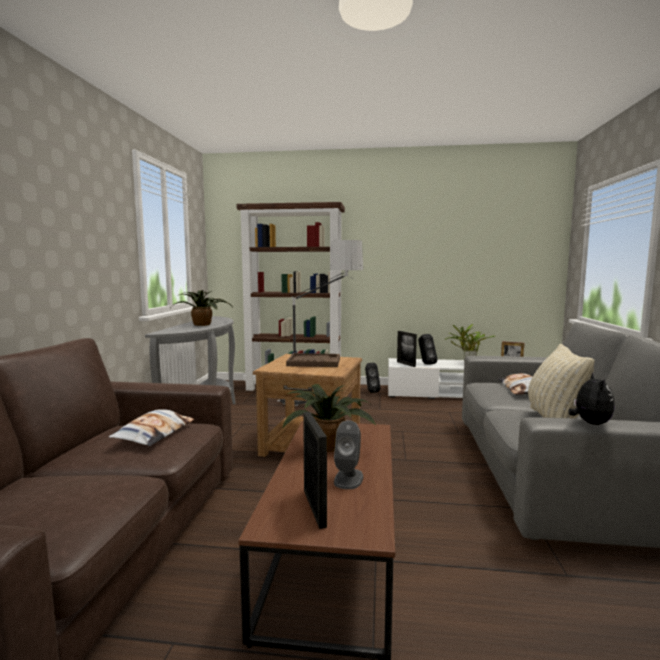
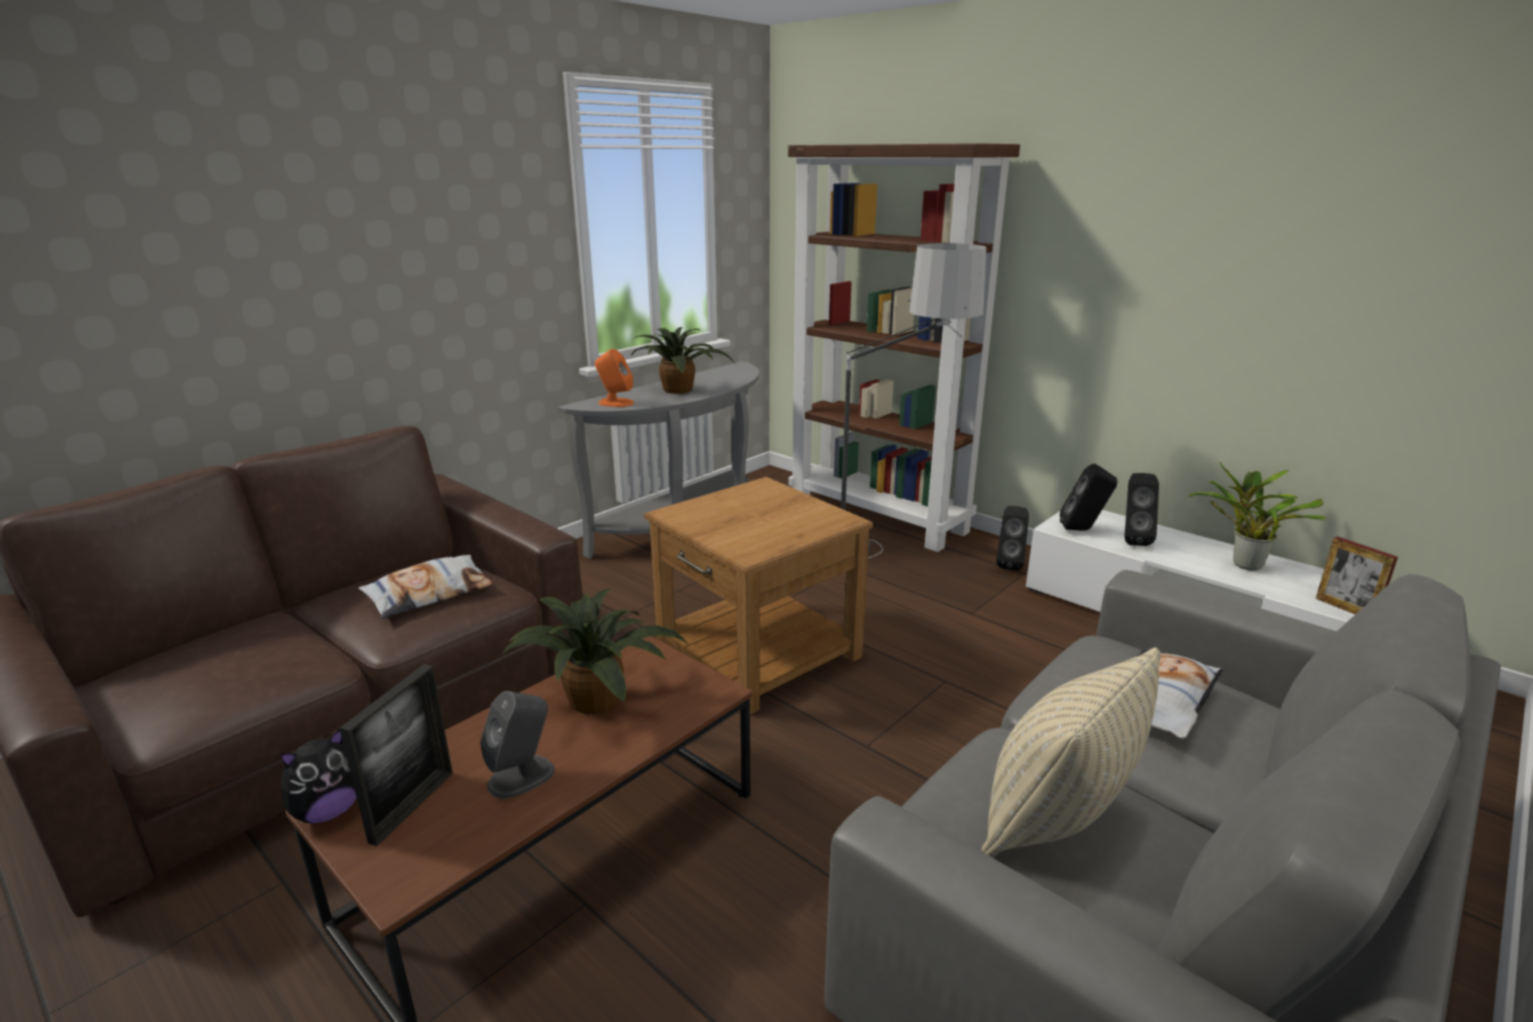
camera: 35 degrees right, 15 degrees up
(178, 330) = (615, 403): none -> orange speaker
(314, 362) = (767, 513): brown tray -> none
(406, 364) = (1083, 530): picture frame -> black speaker
(590, 423) = (958, 878): plush toy -> plush toy (329, 811)

